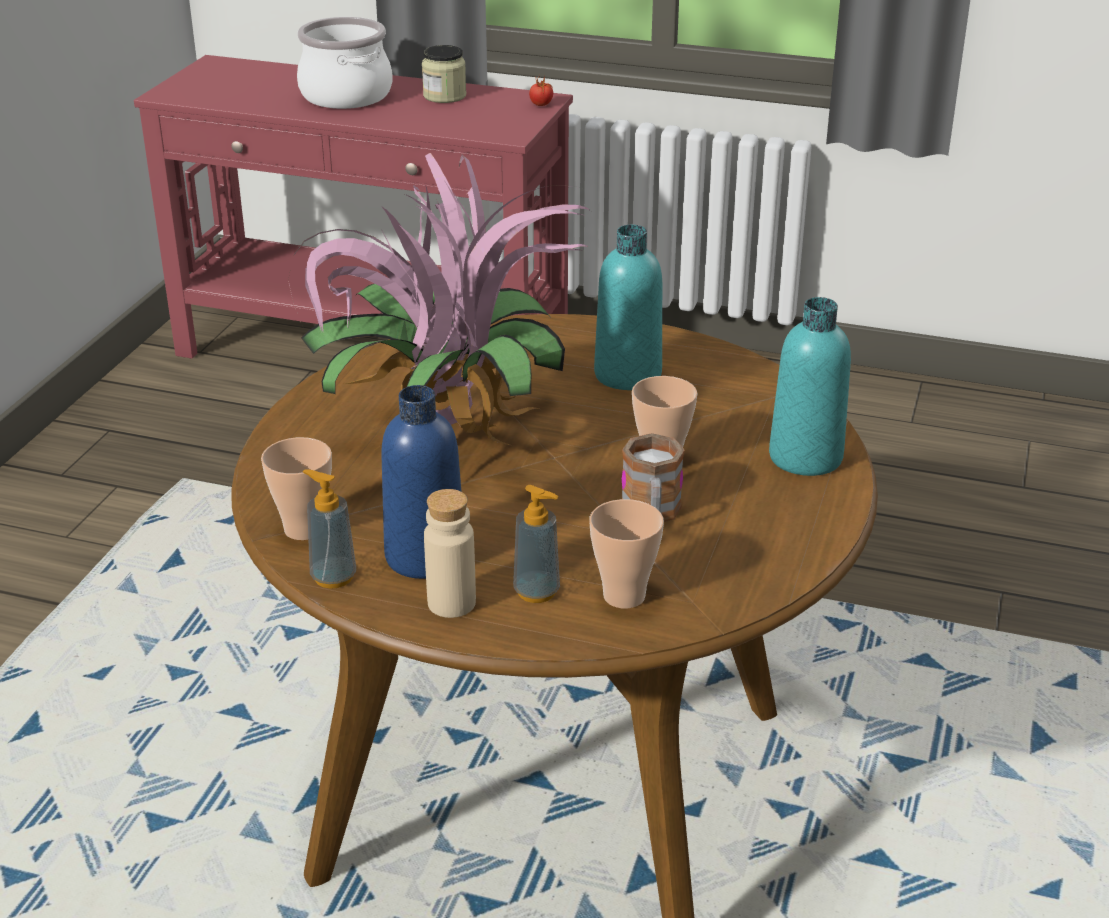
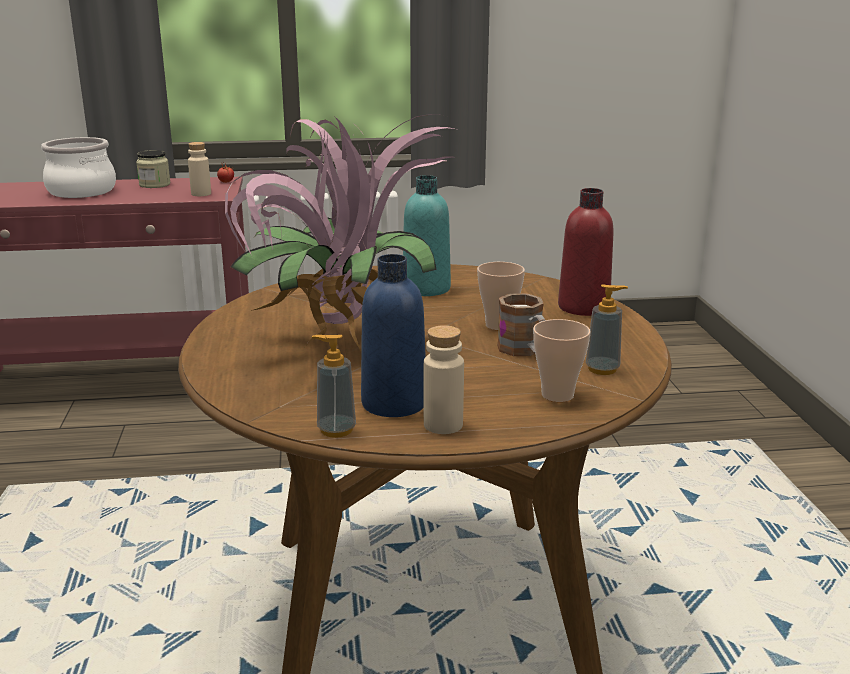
camera: 25 degrees left, 10 degrees down
(304, 529) = (283, 407): cup -> none
(489, 126) = (201, 194): none -> beige bottle
(537, 591) = (496, 405): soap dispenser -> soap dispenser (602, 369)
(805, 457) = (583, 307): turquoise bottle -> red bottle

